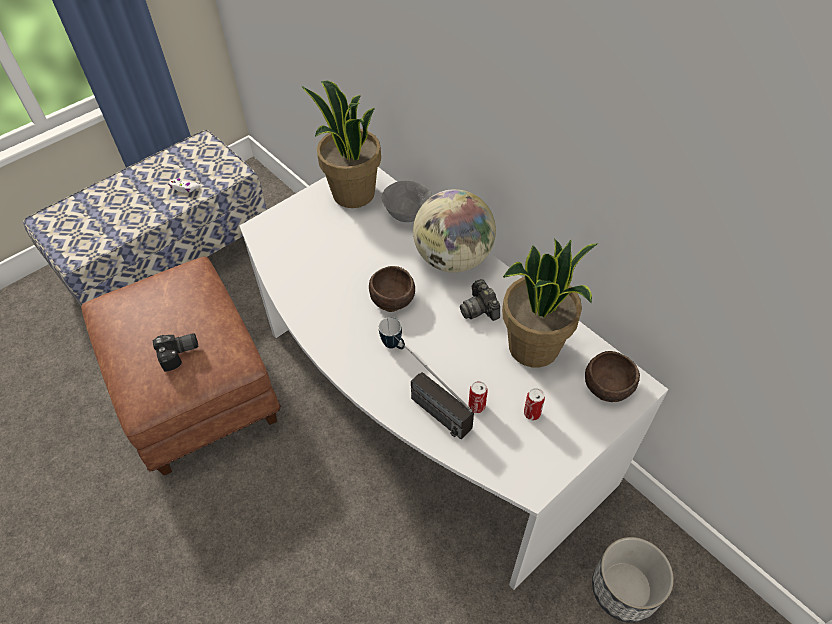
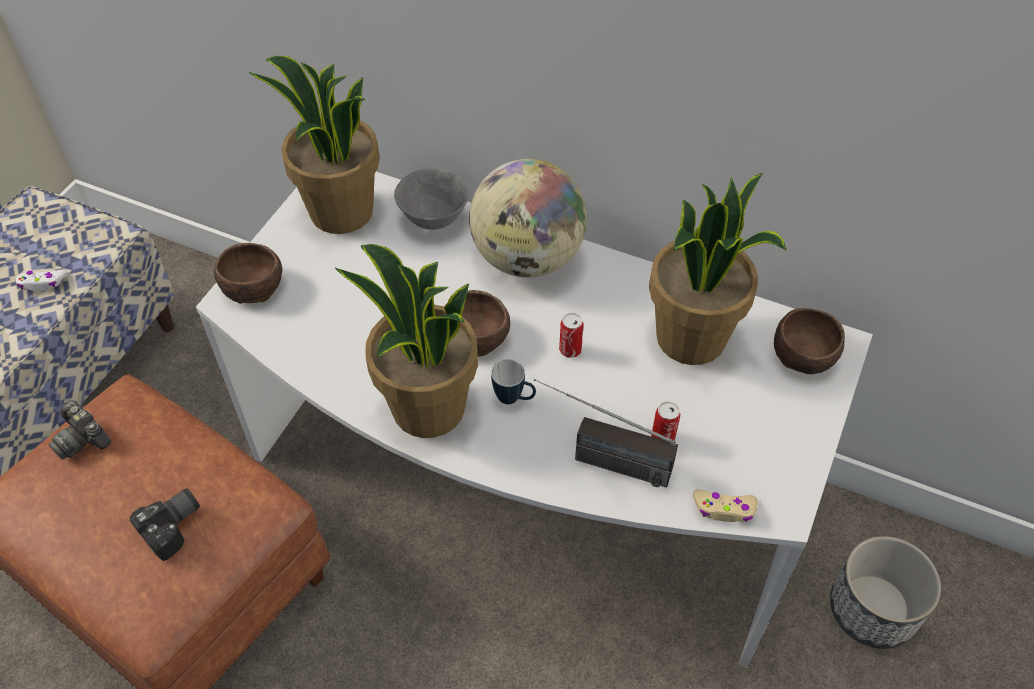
camera: 25 degrees left, 0 degrees up
(277, 223) = (252, 286): none -> brown bowl
(337, 333) = (427, 409): none -> potted plant
(480, 309) = (598, 312): camera -> camera (82, 439)
(492, 469) = (724, 509): none -> beige game controller
(532, 413) = (734, 421): can -> can (570, 350)

